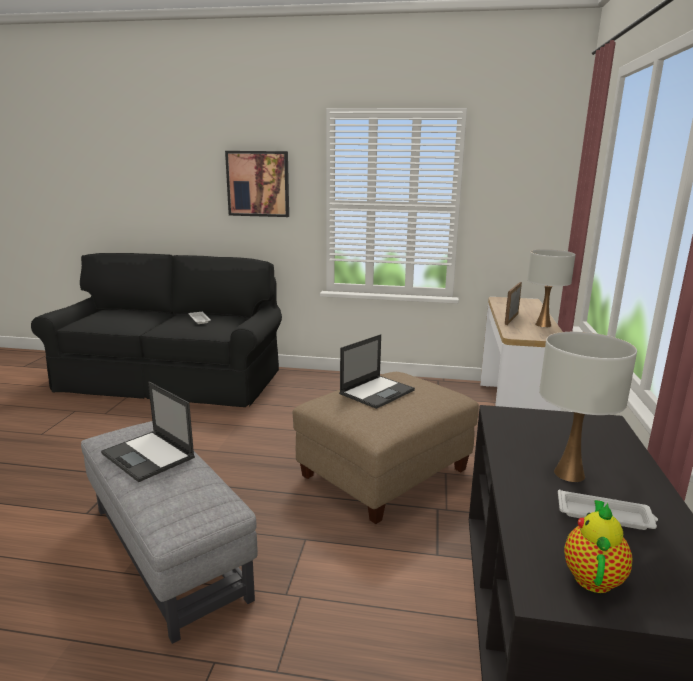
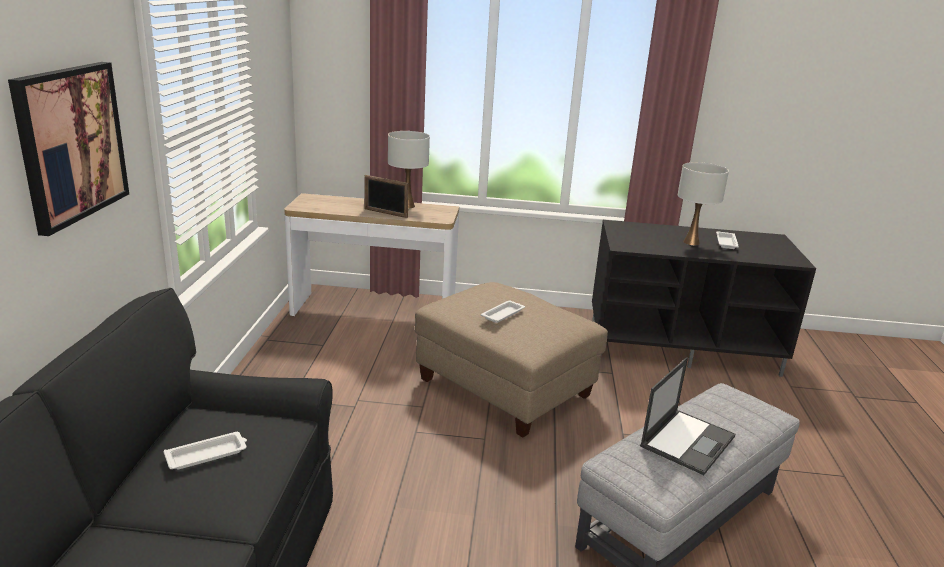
camera: 95 degrees left, 5 degrees up
(377, 392) = (503, 314): laptop -> white tray
(593, 575) = (775, 252): teapot -> none

